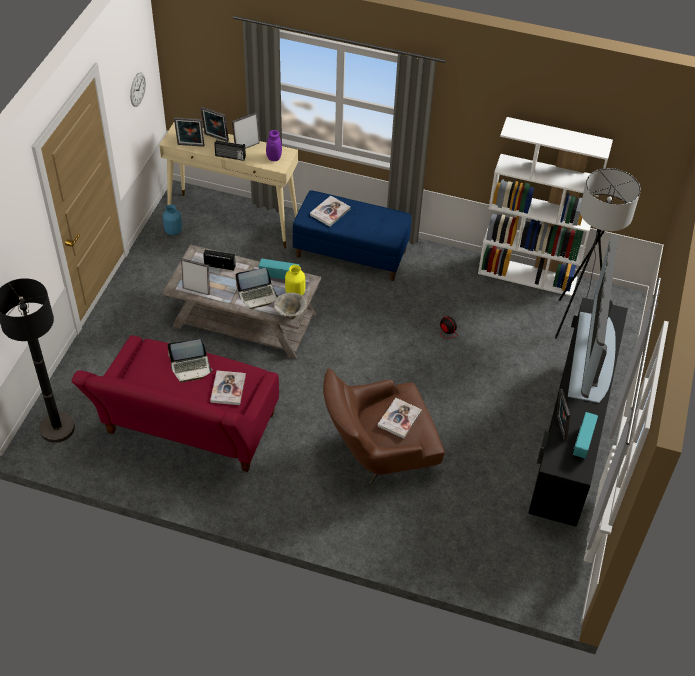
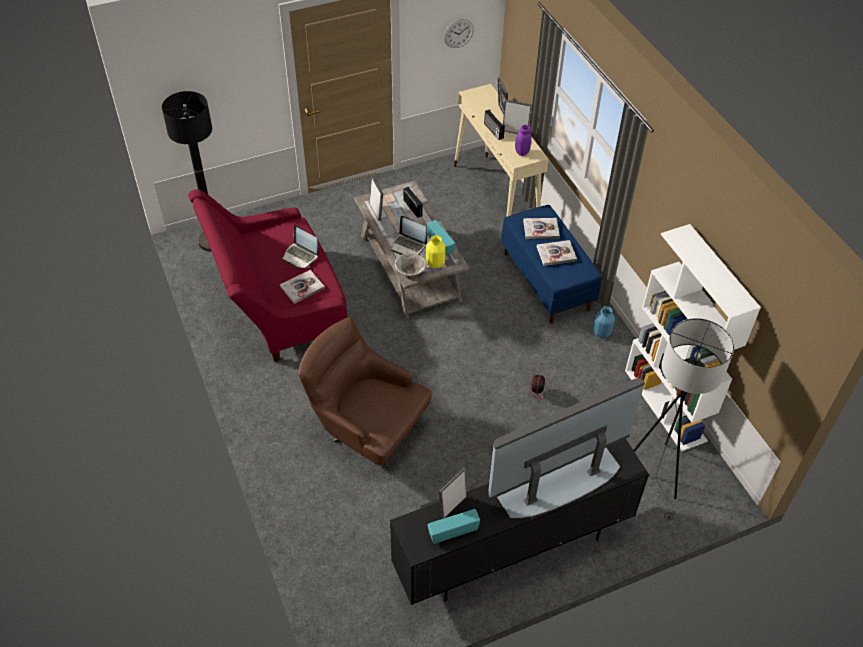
camera: 50 degrees right, 0 degrees up
(173, 231) = (447, 175): blue vase -> blue vase (602, 332)
(190, 146) = (477, 106): picture frame -> none
(399, 419) = (381, 404): book -> book (556, 254)

